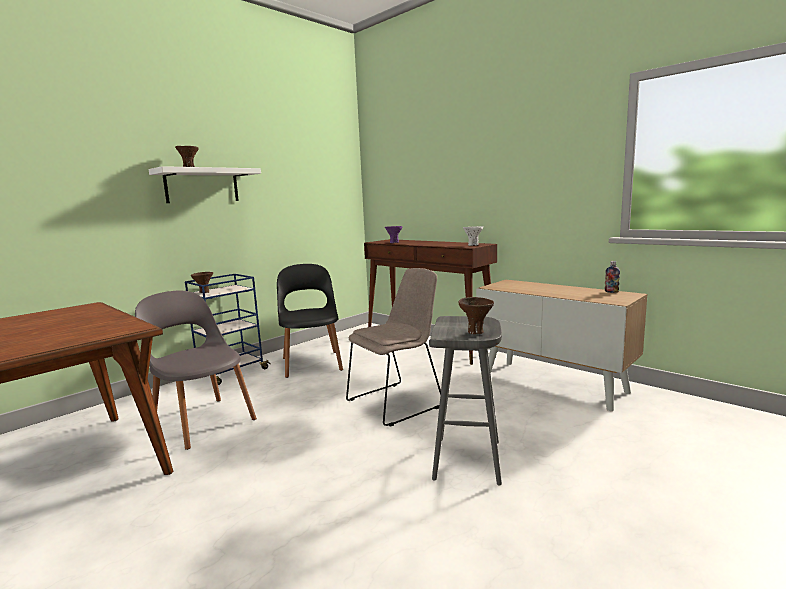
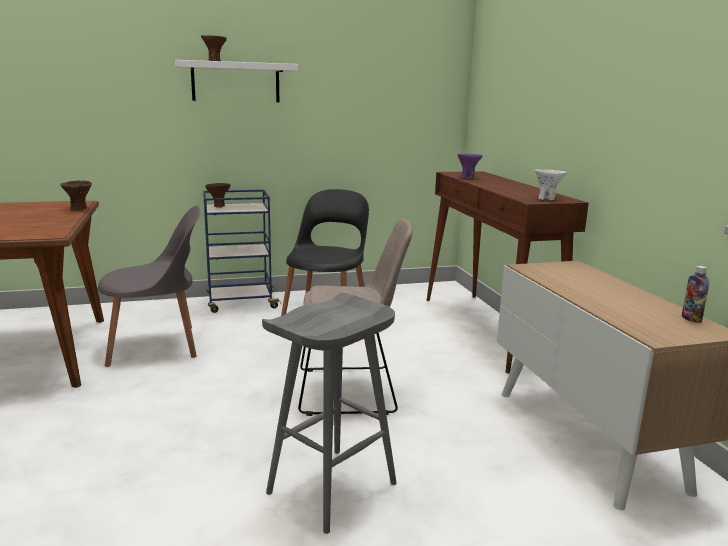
camera: 30 degrees right, 5 degrees up
(202, 421) = (157, 345): grey chair -> grey chair turned 90 degrees clockwise
(475, 331) = (333, 324): brown bowl -> brown bowl (79, 209)

